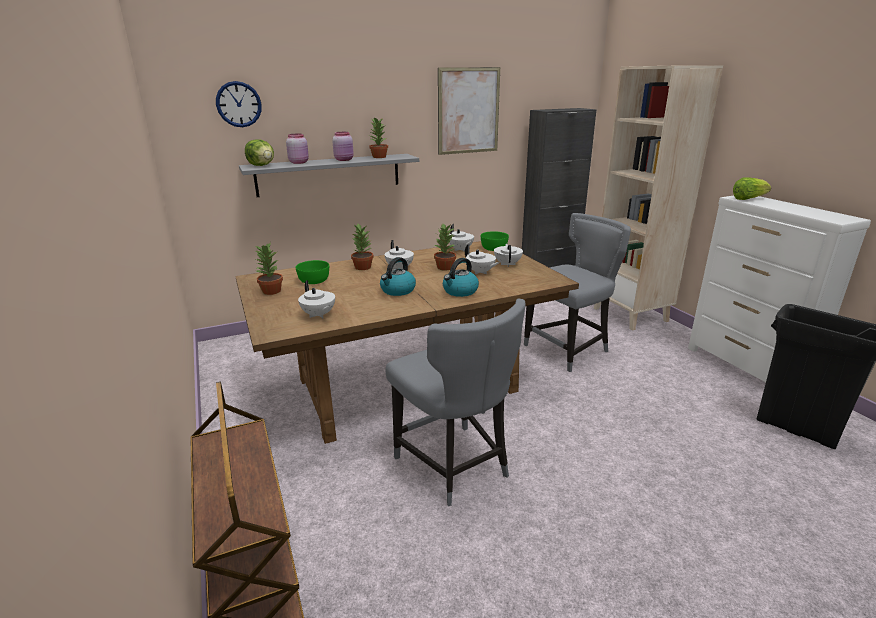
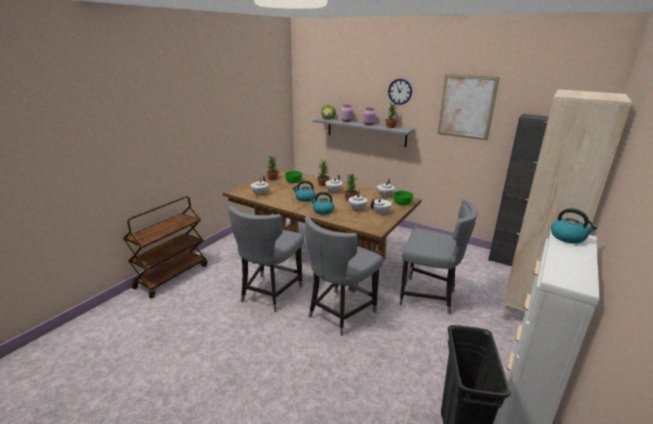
camera: 55 degrees right, 0 degrees up
(238, 104) = (328, 85): wall clock -> wall clock (400, 91)
(555, 420) = (339, 313): none -> grey chair
(748, 199) = (568, 237): lettuce -> kettle

